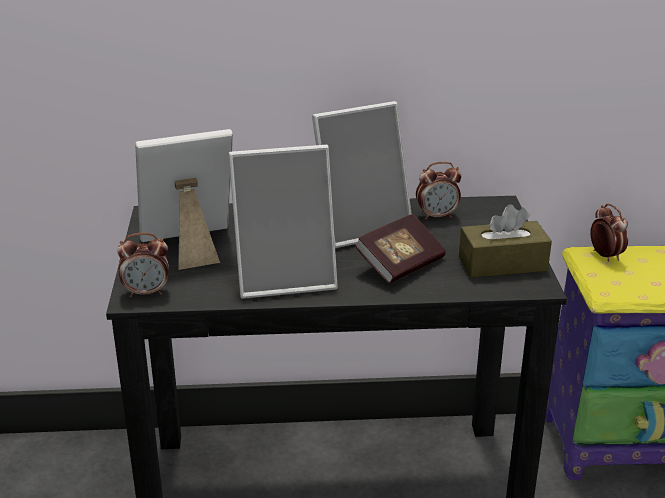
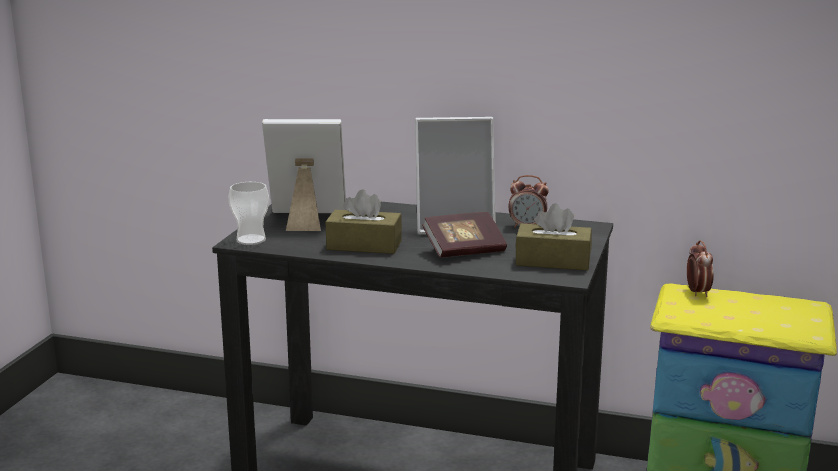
camera: 20 degrees right, 10 degrees down
(146, 292) = (251, 240): alarm clock -> cup
(285, 277) = (364, 245): picture frame -> brown tissue box

